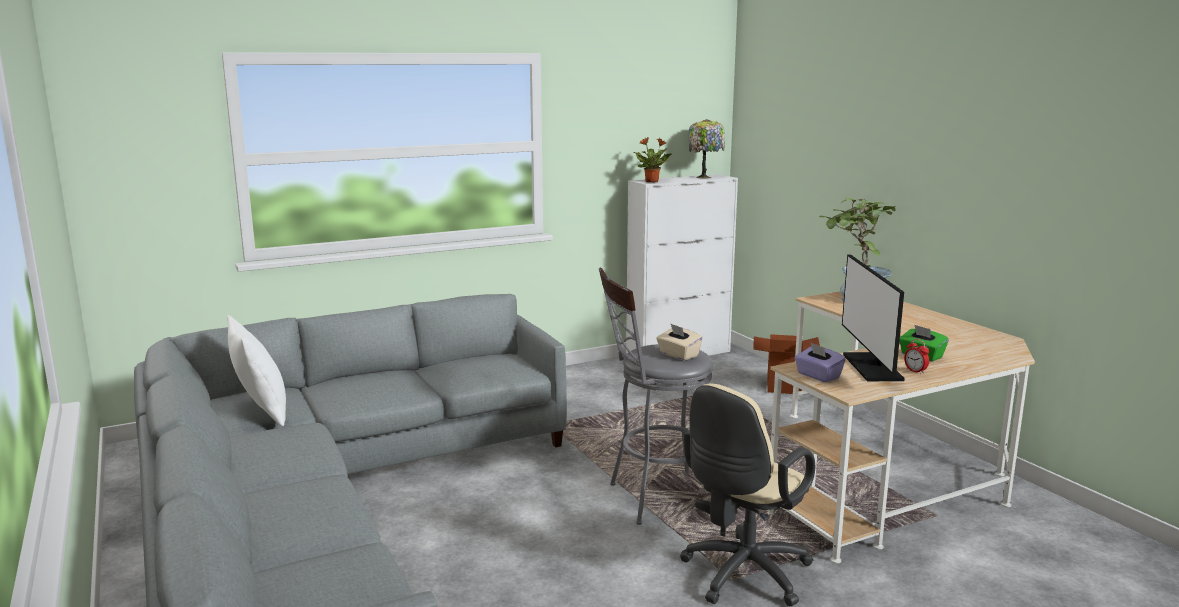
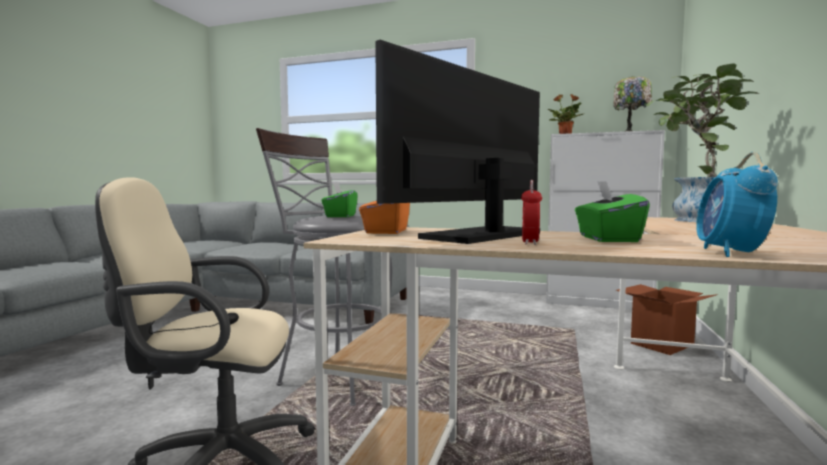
camera: 45 degrees right, 10 degrees down
(261, 411) = (193, 244): white pillow -> none
(678, 355) = (340, 216): beige tissue box -> green tissue box
(818, 376) = (385, 232): purple tissue box -> orange tissue box
(987, 362) = (730, 253): none -> alarm clock

